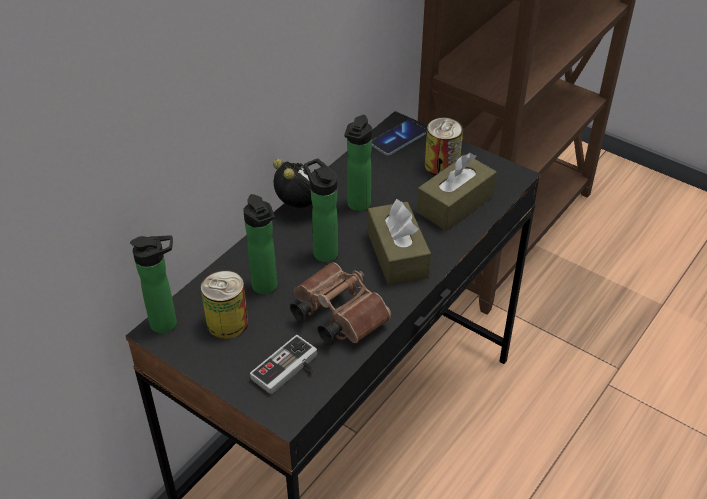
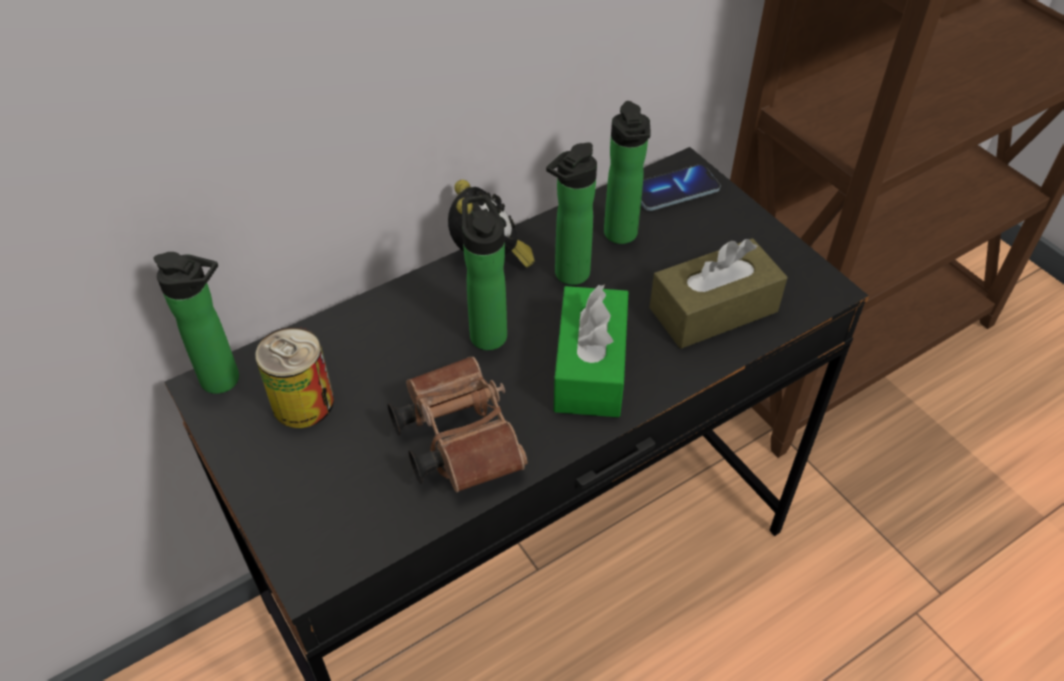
camera: 20 degrees right, 5 degrees up
(266, 288) = (381, 366): bottle -> bottle (621, 237)
(289, 371) = (348, 504): game controller -> none
(397, 255) = (590, 367): brown tissue box -> green tissue box
(442, 165) = (721, 244): can -> none

